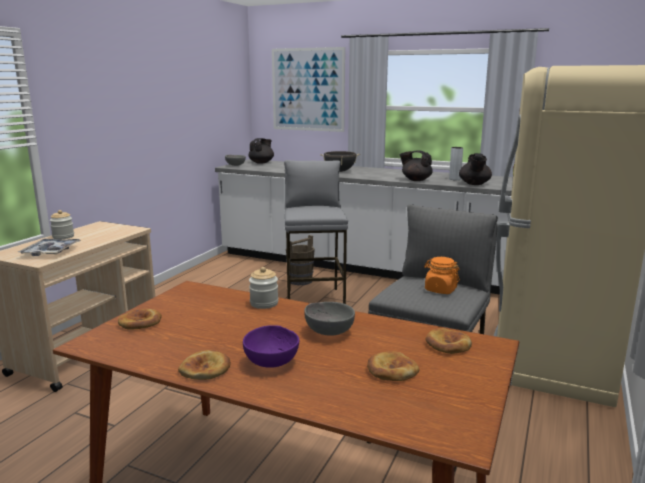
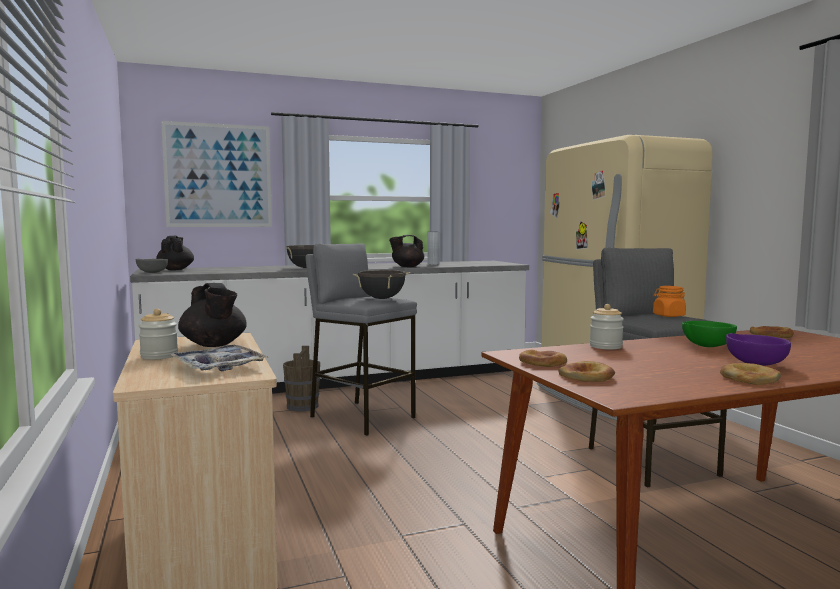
camera: 45 degrees left, 10 degrees down
(320, 212) = (382, 298): none -> black cooking pot
(328, 331) = (706, 346): grey bowl -> green bowl
(391, 370) = (806, 349): bread -> bread (543, 362)
(474, 184) = (463, 265): black teapot -> black teapot (214, 345)

